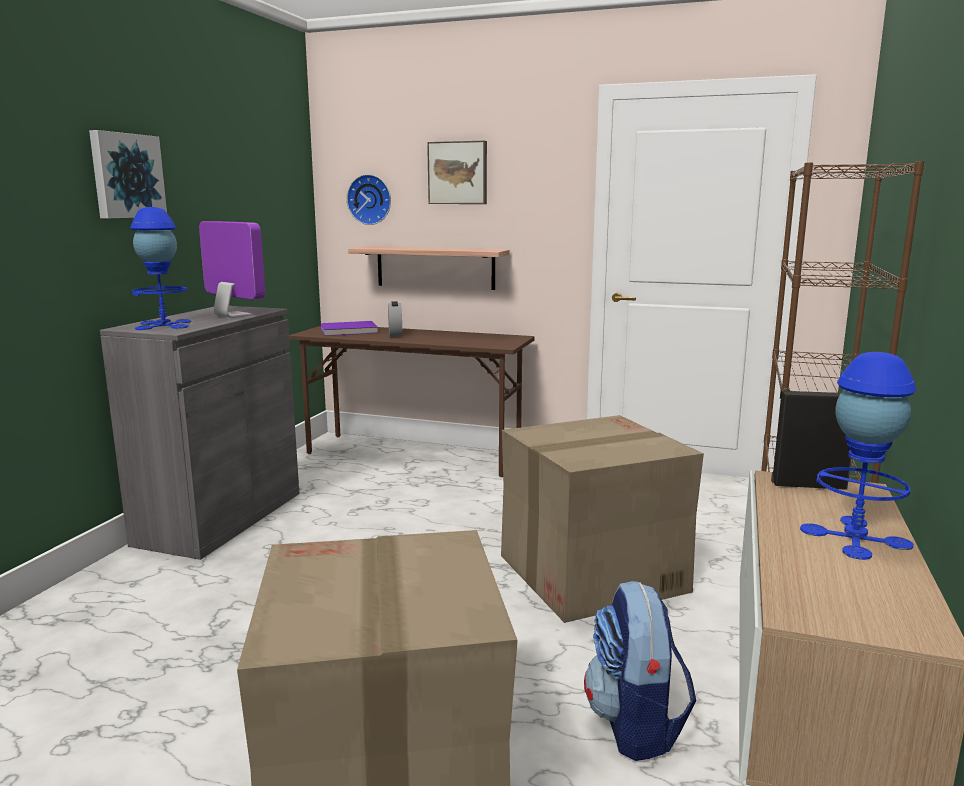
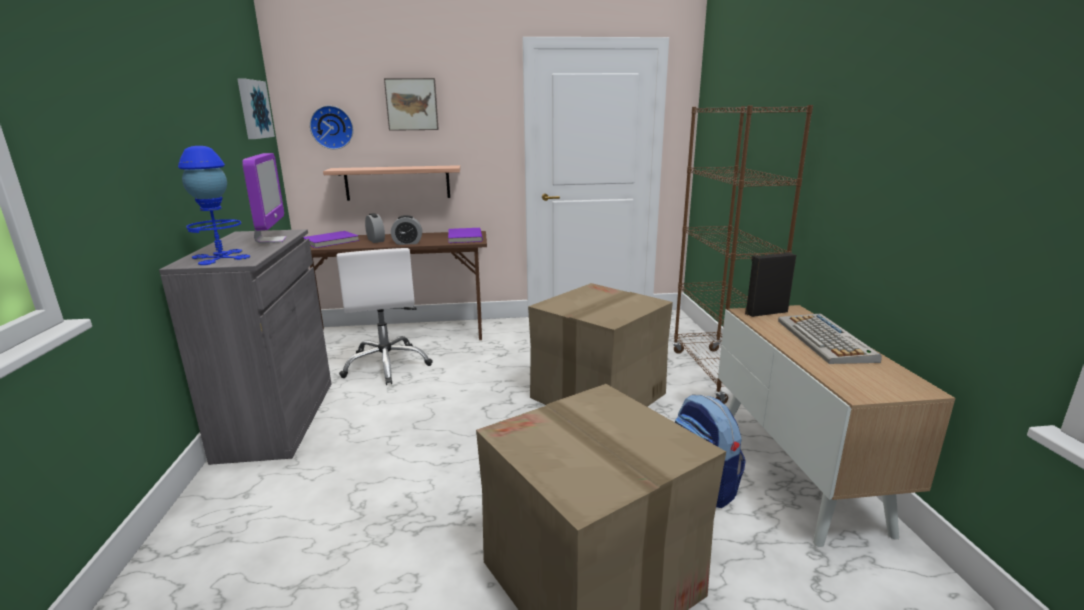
camera: 25 degrees left, 5 degrees up
(126, 176) = (152, 114): picture -> picture (253, 109)
(233, 315) = (271, 240): monitor -> monitor turned 60 degrees clockwise
(371, 485) = (387, 365): none -> white office chair
(424, 340) = (407, 243): none -> alarm clock
(496, 340) = (464, 237): none -> purple book
(855, 537) = (826, 340): blue table lamp -> keyboard

